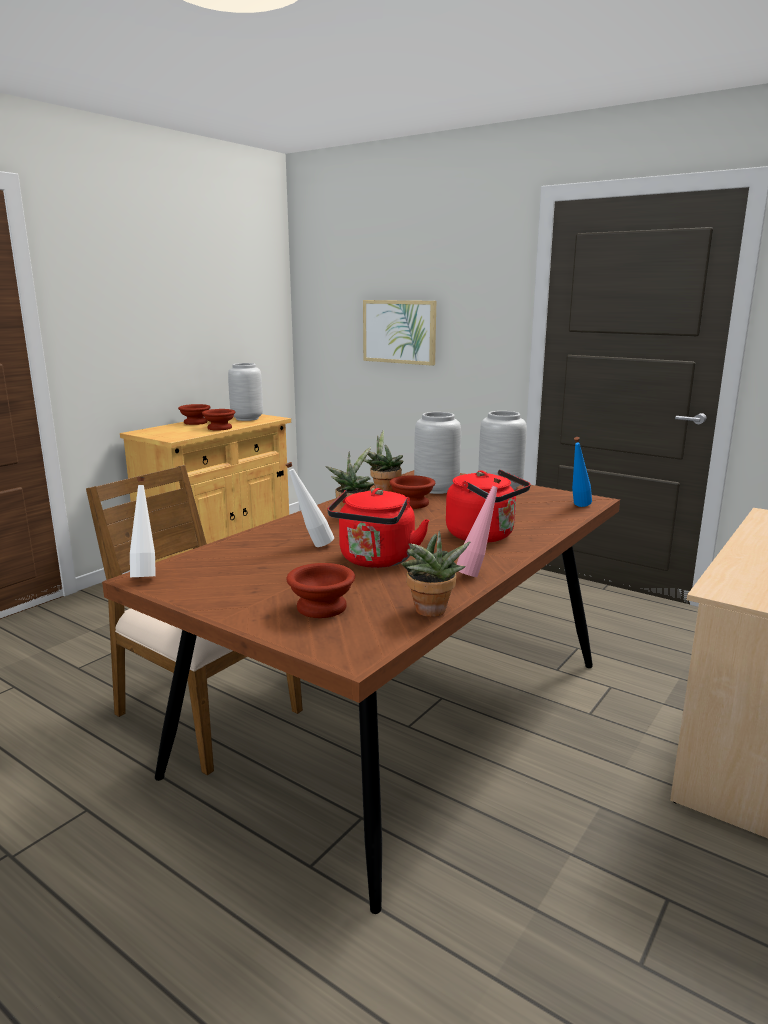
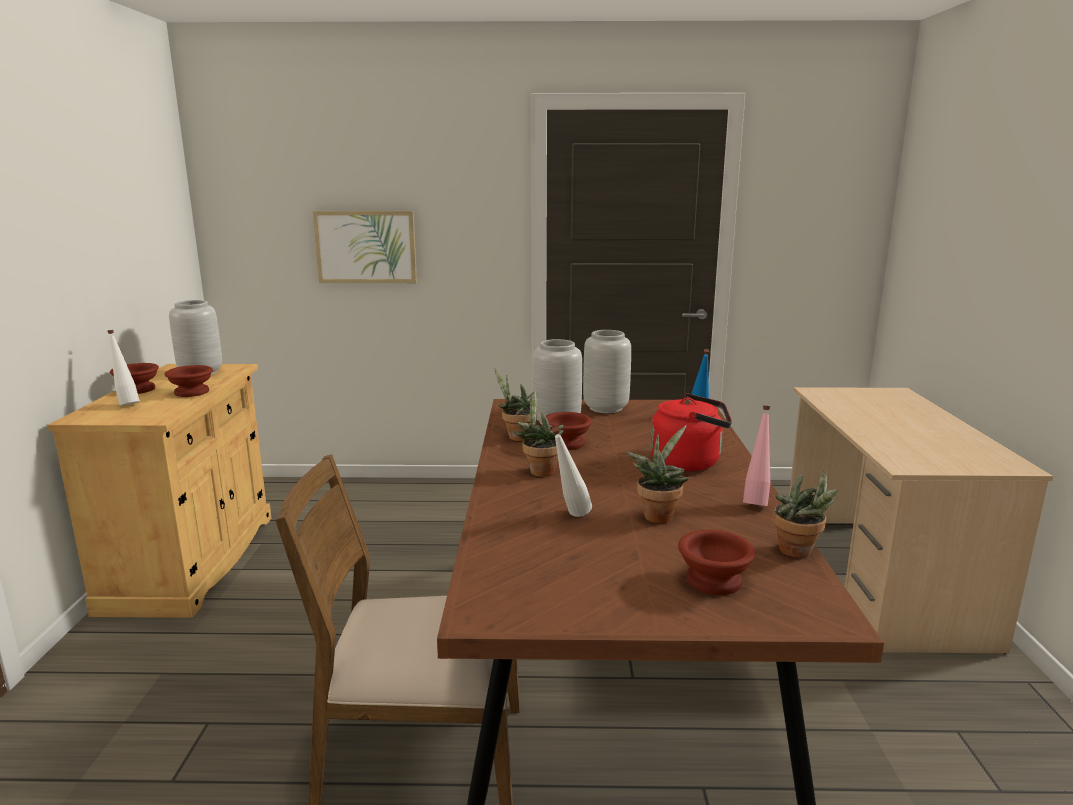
camera: 35 degrees left, 0 degrees up
(146, 575) = (474, 610): white bottle -> white bottle (127, 404)
(376, 561) = (658, 515): red kettle -> potted plant

